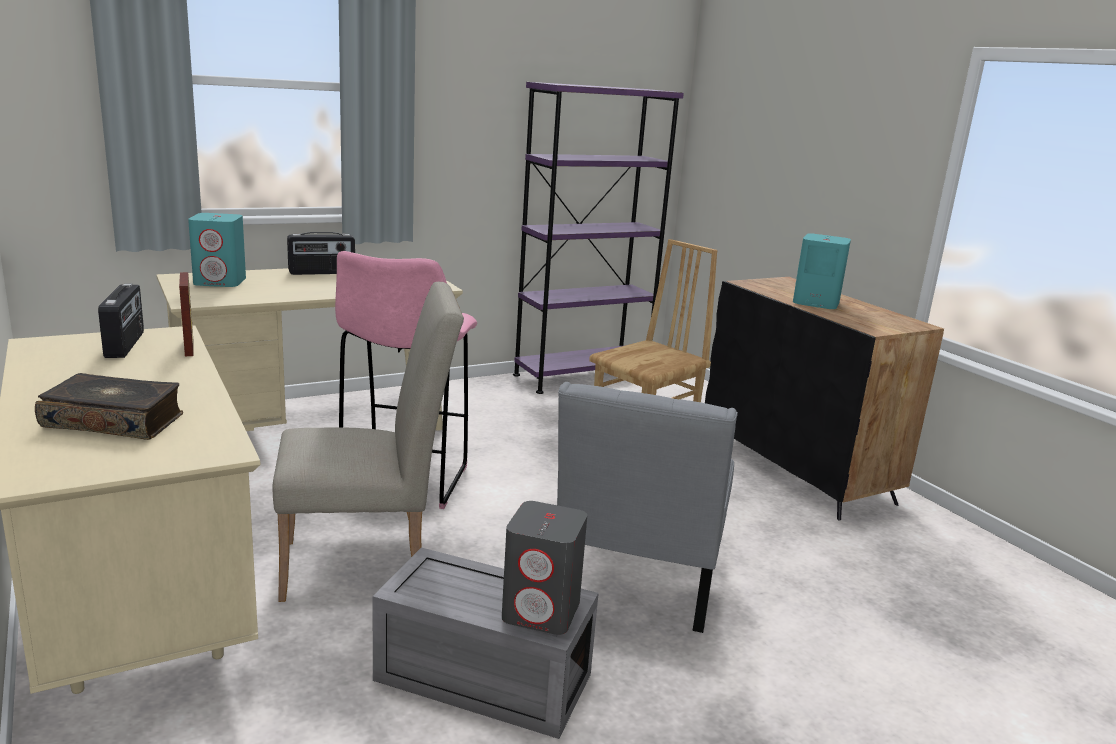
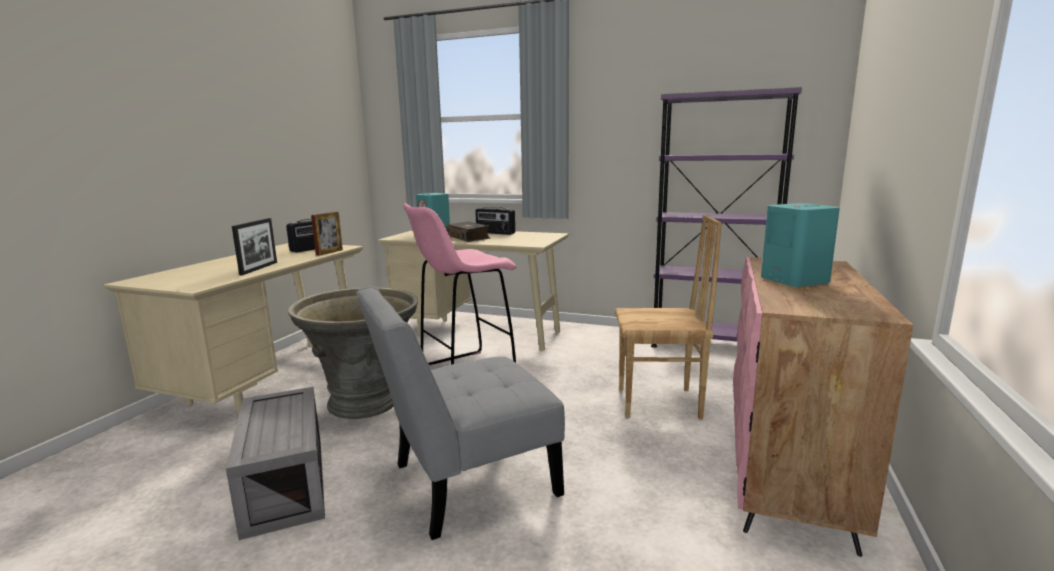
camera: 50 degrees right, 5 degrees down
(114, 421) = (214, 270): book -> book (468, 237)
(187, 398) = (259, 268): none -> picture frame
(368, 565) = (365, 403): beige chair -> grey planter
(542, 611) = (269, 443): grey speaker -> none
(797, 469) = (787, 471): black cabinet -> pink cabinet

